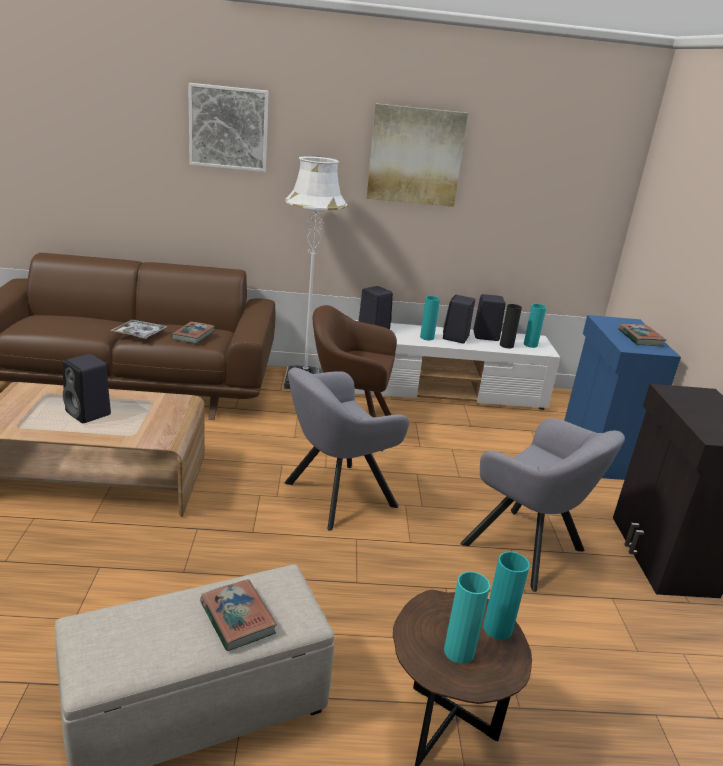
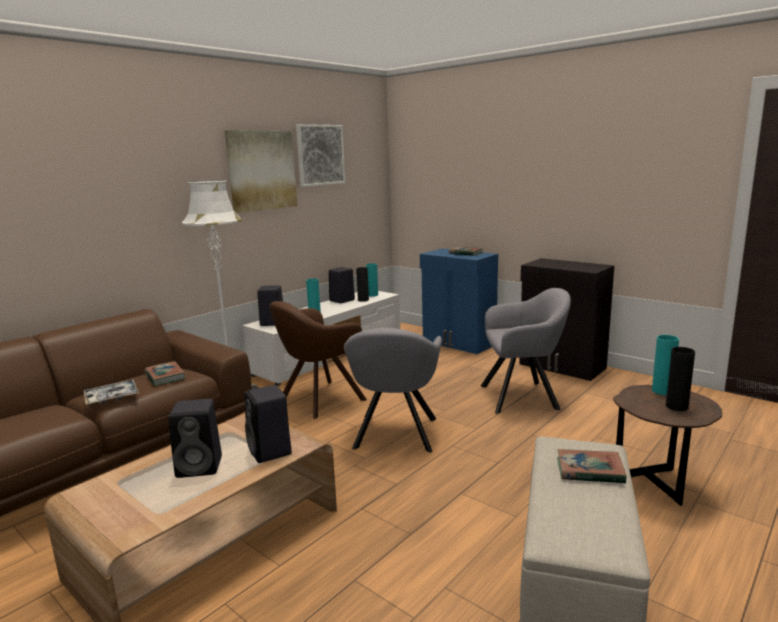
camera: 45 degrees left, 10 degrees down
(228, 128) = (99, 169): picture -> picture (320, 155)
(455, 338) = (330, 307): black speaker -> black speaker (270, 452)
(459, 651) = (676, 407): turquoise vase -> black vase

